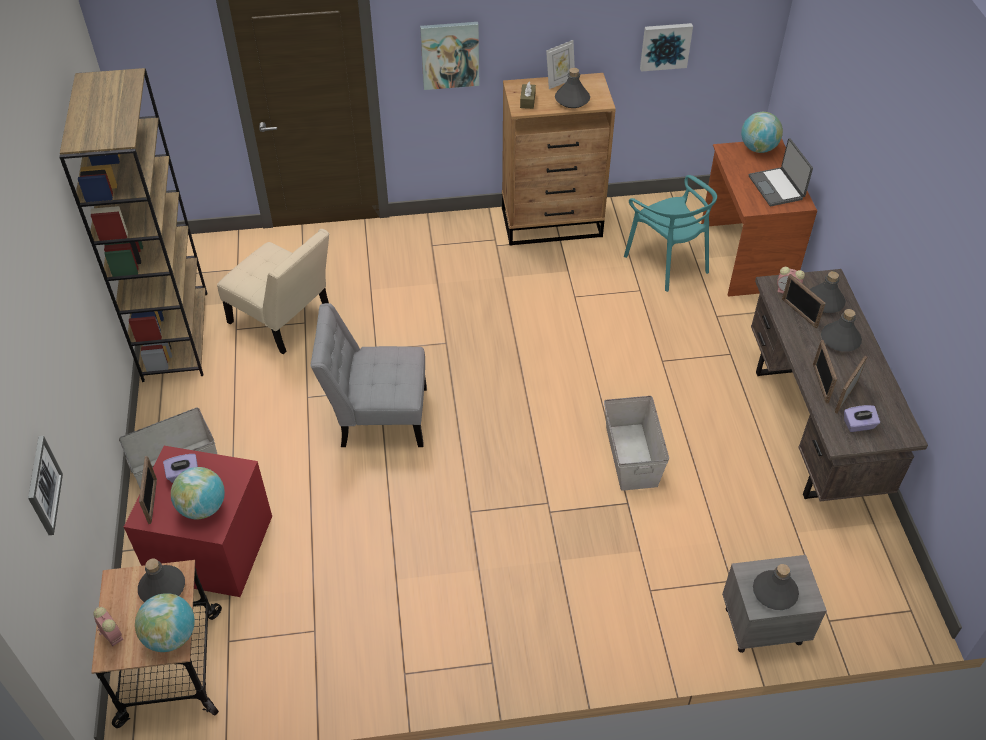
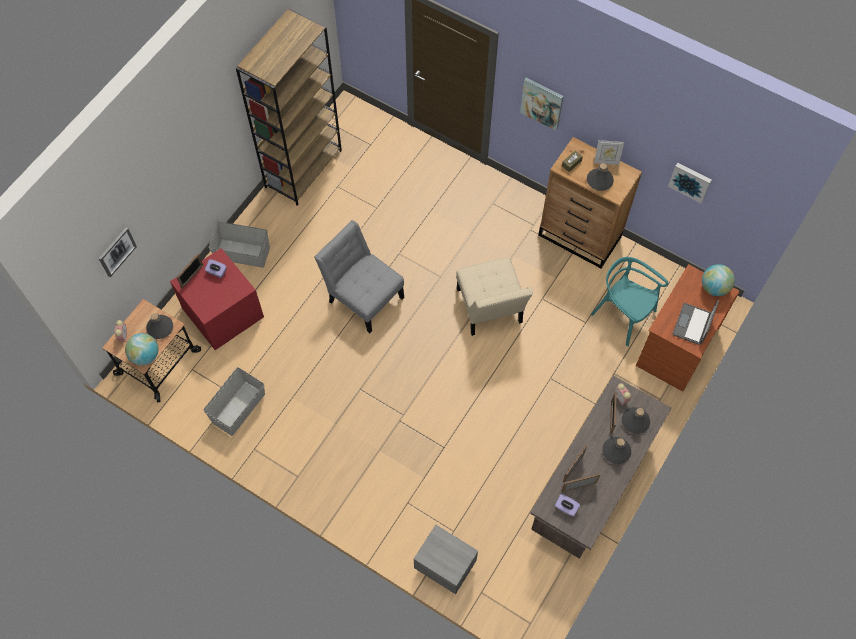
camera: 40 degrees right, 15 degrees up
(203, 507) = (211, 297): globe -> none
(284, 320) = (366, 198): beige chair -> beige chair (490, 310)
(631, 456) = (472, 422): grey storage box -> grey storage box (238, 408)
(667, 262) = (623, 315): turquoise chair -> turquoise chair turned 120 degrees clockwise
(774, 592) = (440, 555): grey bottle -> none

